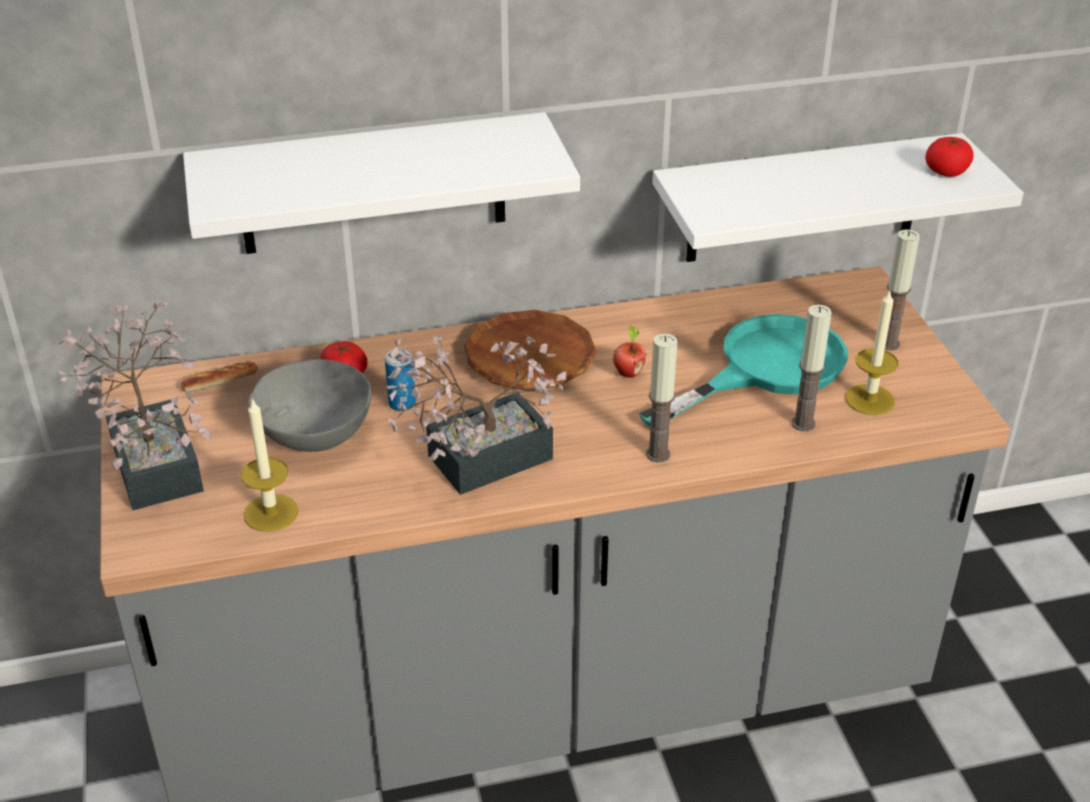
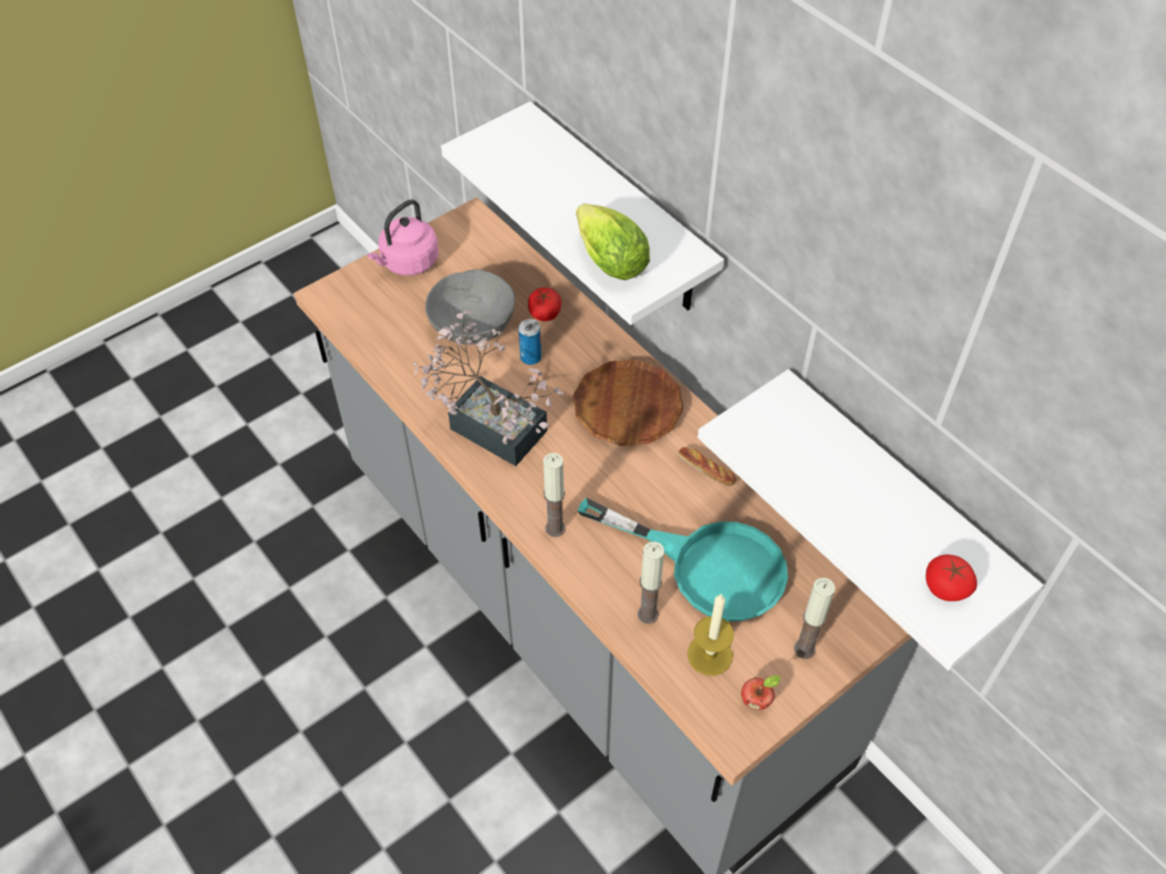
camera: 65 degrees right, 15 degrees up
(156, 459) = (407, 263): potted plant -> pink kettle
(220, 382) = (500, 255): bread -> bread (706, 469)
(271, 513) = (384, 341): candle -> none
(488, 168) = (607, 259): none -> lettuce
(628, 373) = (646, 475): apple -> apple (757, 701)

